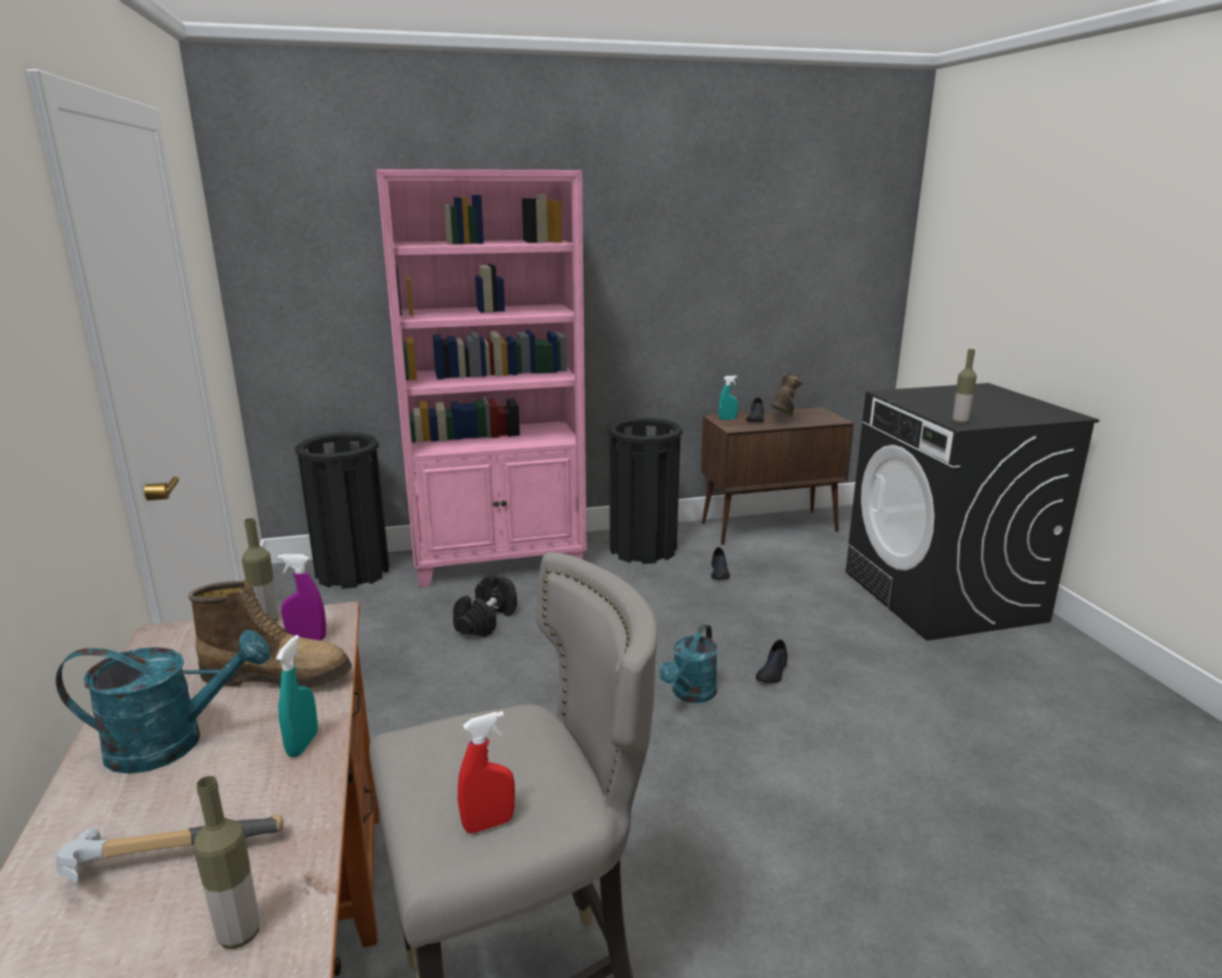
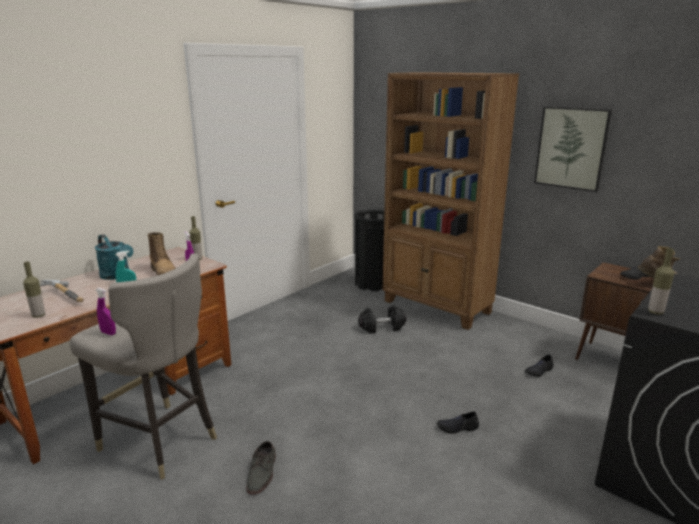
camera: 55 degrees right, 0 degrees up
(488, 824) = (108, 333): red spray bottle -> purple spray bottle
(500, 561) = (437, 307): pink bookcase -> brown bookcase
(643, 549) = (520, 337): black trash can -> none
(644, 274) = (571, 148): none -> picture
(690, 694) = (398, 407): turquoise watering can -> none
(727, 419) = (612, 269): turquoise spray bottle -> none
(730, 890) = (262, 473): none -> grey shoe

